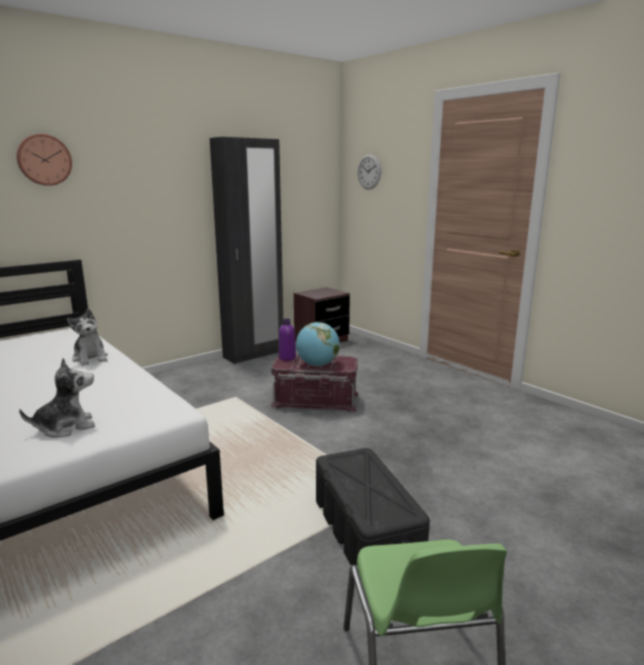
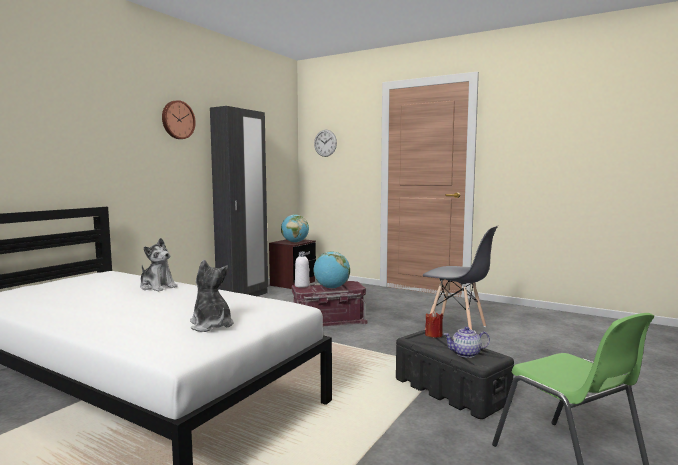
camera: 20 degrees left, 10 degrees down
(44, 160) = (79, 112): wall clock -> wall clock (177, 120)
(66, 427) = (211, 325): plush toy -> plush toy turned 75 degrees counterclockwise
(287, 358) = (302, 286): purple bottle -> white bottle
(322, 294) = (295, 242): none -> globe
(365, 459) = (433, 335): none -> red candle
(373, 499) = (466, 354): none -> teapot
(456, 439) = (456, 329): none -> grey chair

